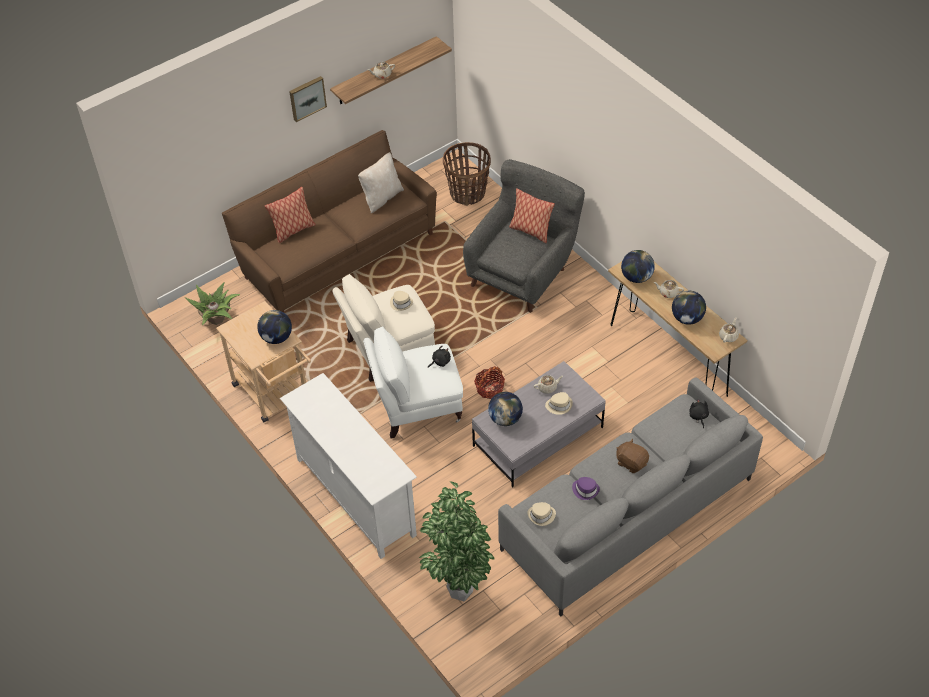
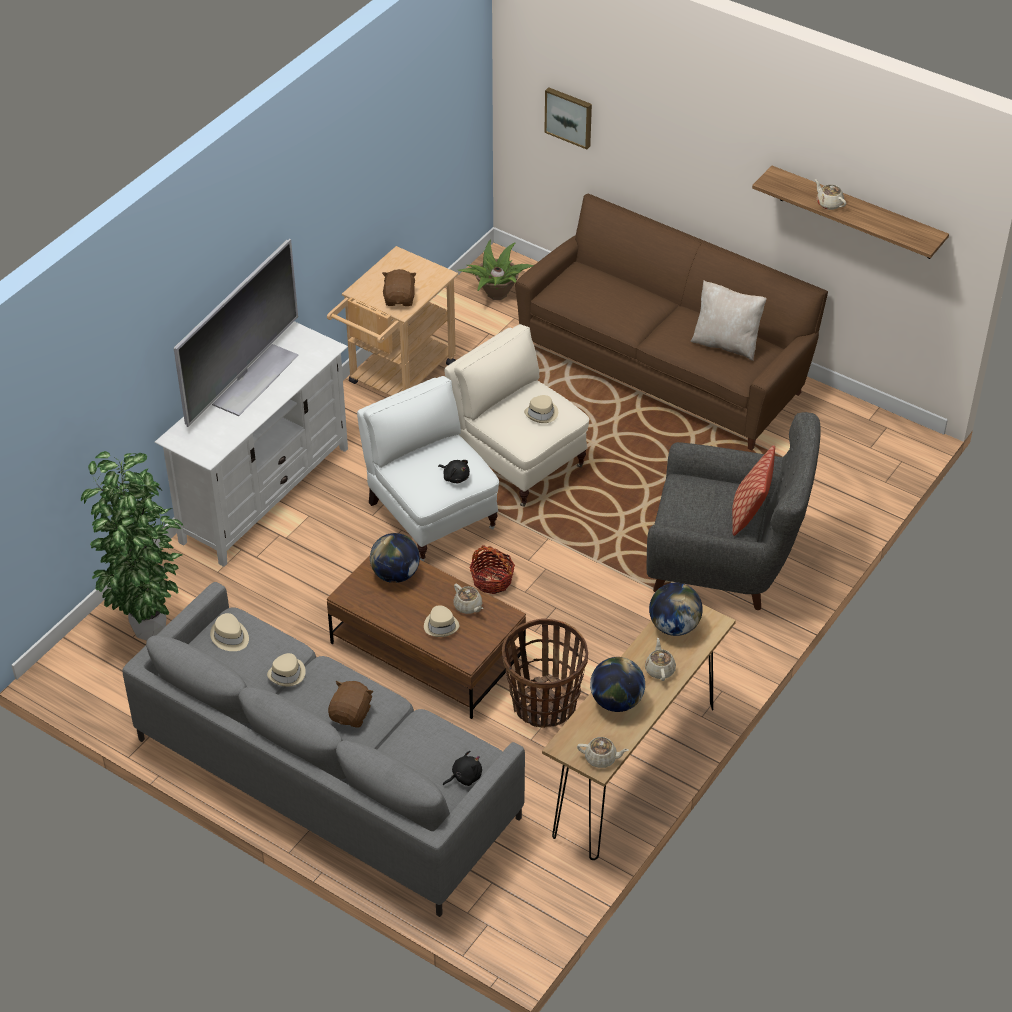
camera: 70 degrees right, 5 degrees down
(276, 338) = (400, 299): globe -> brown plush toy
(293, 230) = (621, 281): pillow -> none
(307, 98) = (737, 149): picture -> picture (569, 117)
(333, 433) = (253, 379): none -> television
(467, 193) = (855, 467): basket -> basket (544, 704)
(538, 437) = (427, 651): grey coffee table -> brown coffee table
(585, 490) = (287, 674): purple hat -> beige hat

